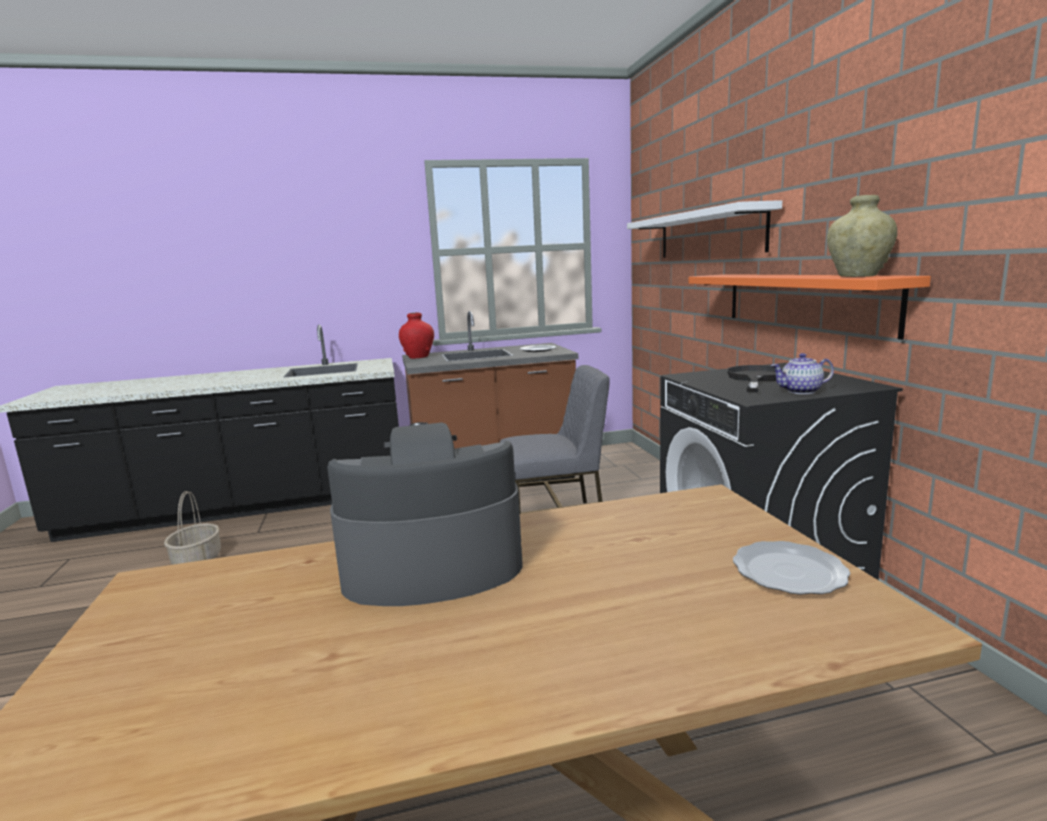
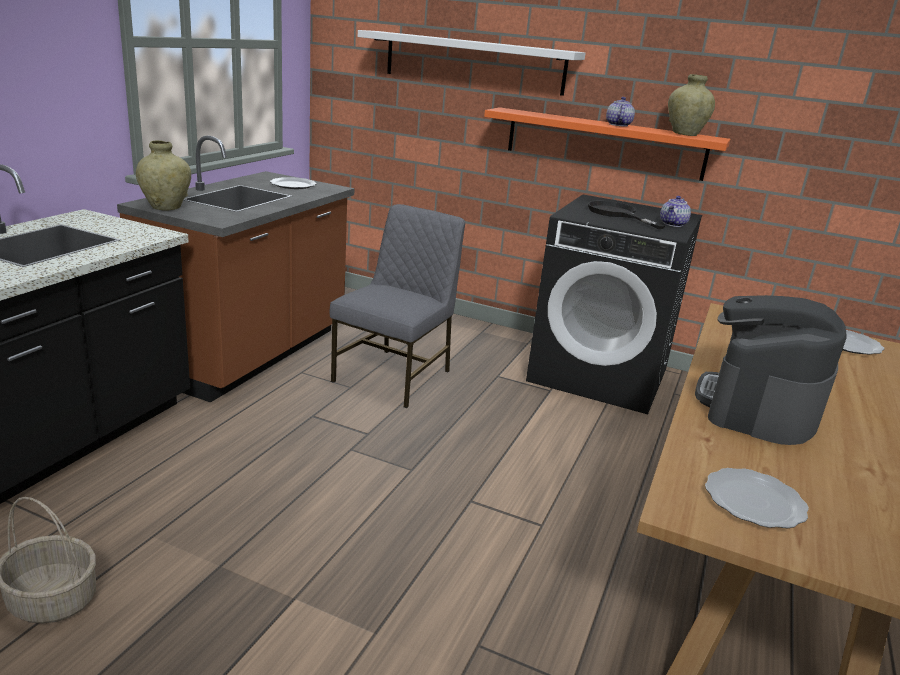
camera: 55 degrees left, 10 degrees up
(187, 606) = (754, 500): none -> plate
(418, 357) = (166, 207): red vase -> beige vase
(795, 275) = (617, 125): none -> teapot

